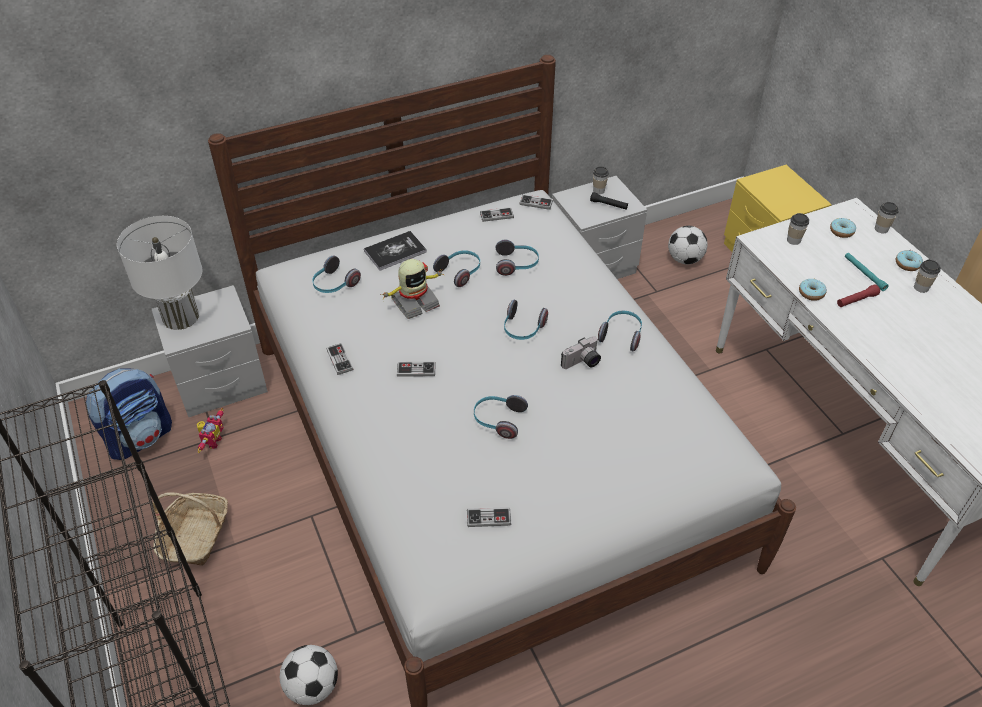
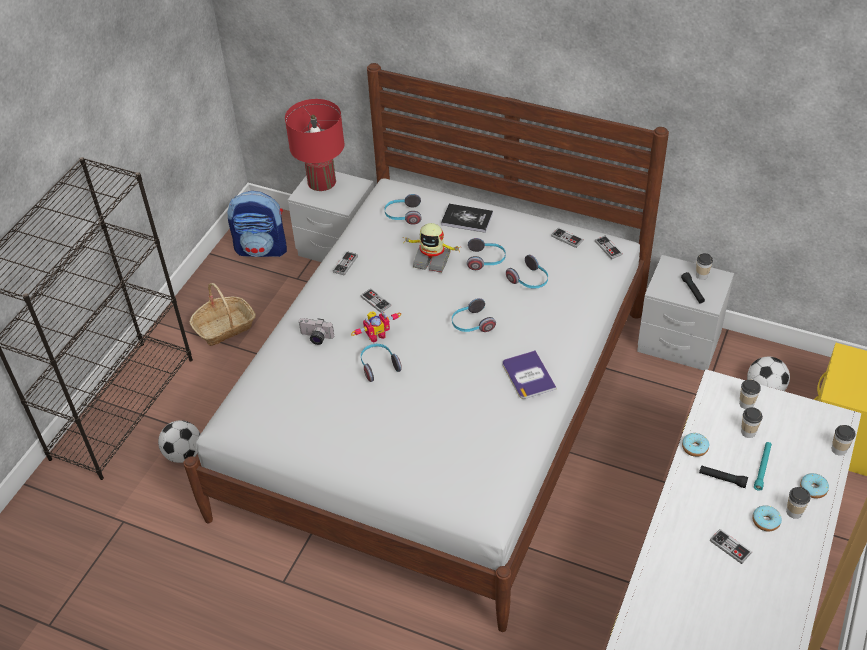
camera: 50 degrees right, 0 degrees up
(181, 317) = (321, 181): white table lamp -> red table lamp
(212, 441) = (293, 279): toy robot -> toy robot (376, 335)
(488, 518) = (299, 413): game controller -> game controller (730, 547)
(582, 363) = (476, 372): camera -> camera (315, 338)
(621, 335) = (528, 375): headphones -> book
(822, 257) = (748, 432): none -> cup
(841, 231) = (799, 426): donut -> donut (765, 521)
(856, 300) = (722, 479): red flashlight -> black flashlight

